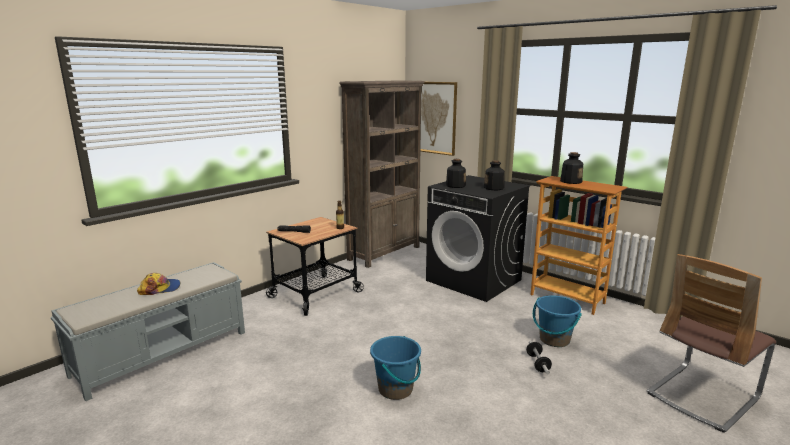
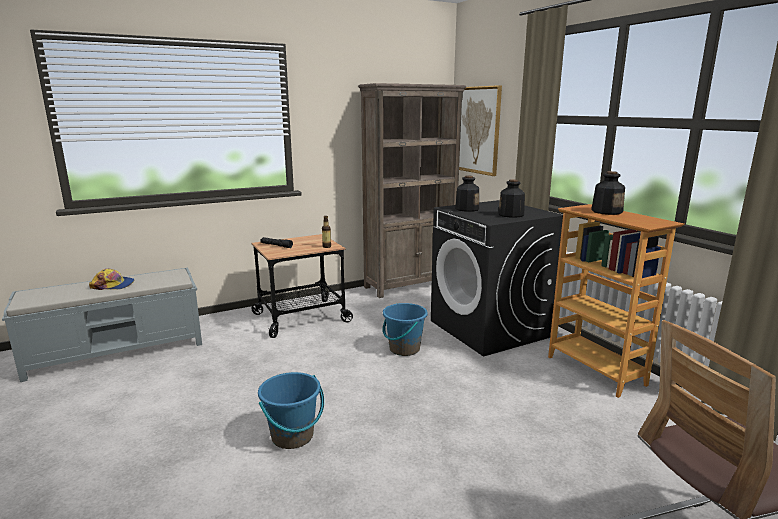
camera: 20 degrees right, 0 degrees up
(537, 363) = (487, 445): dumbbell -> none
(554, 340) = (535, 419): blue bucket -> blue bucket (404, 349)

